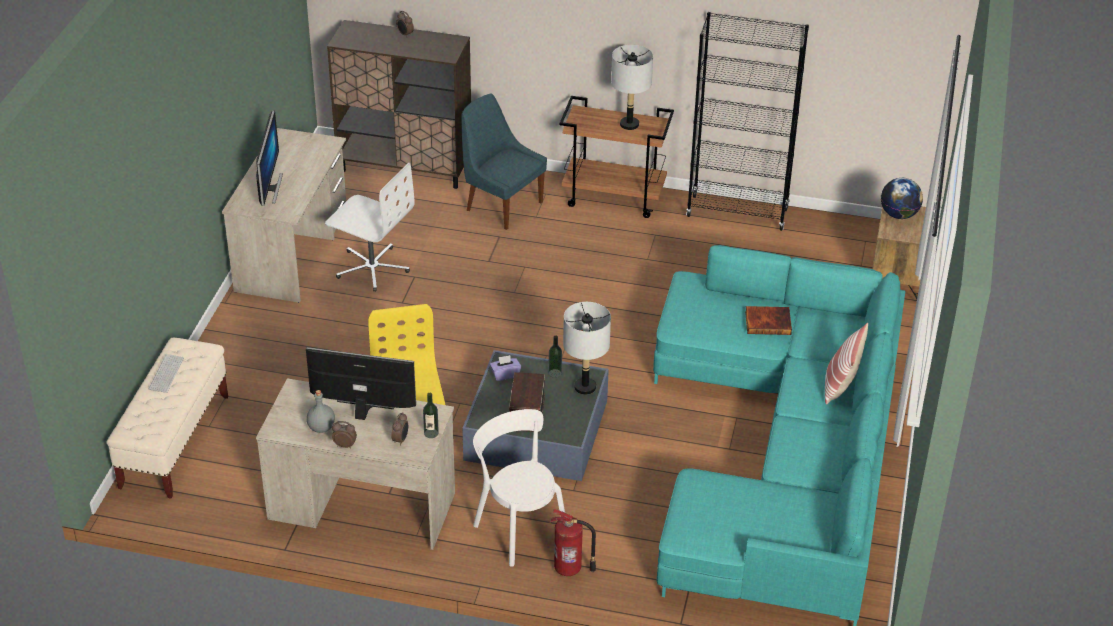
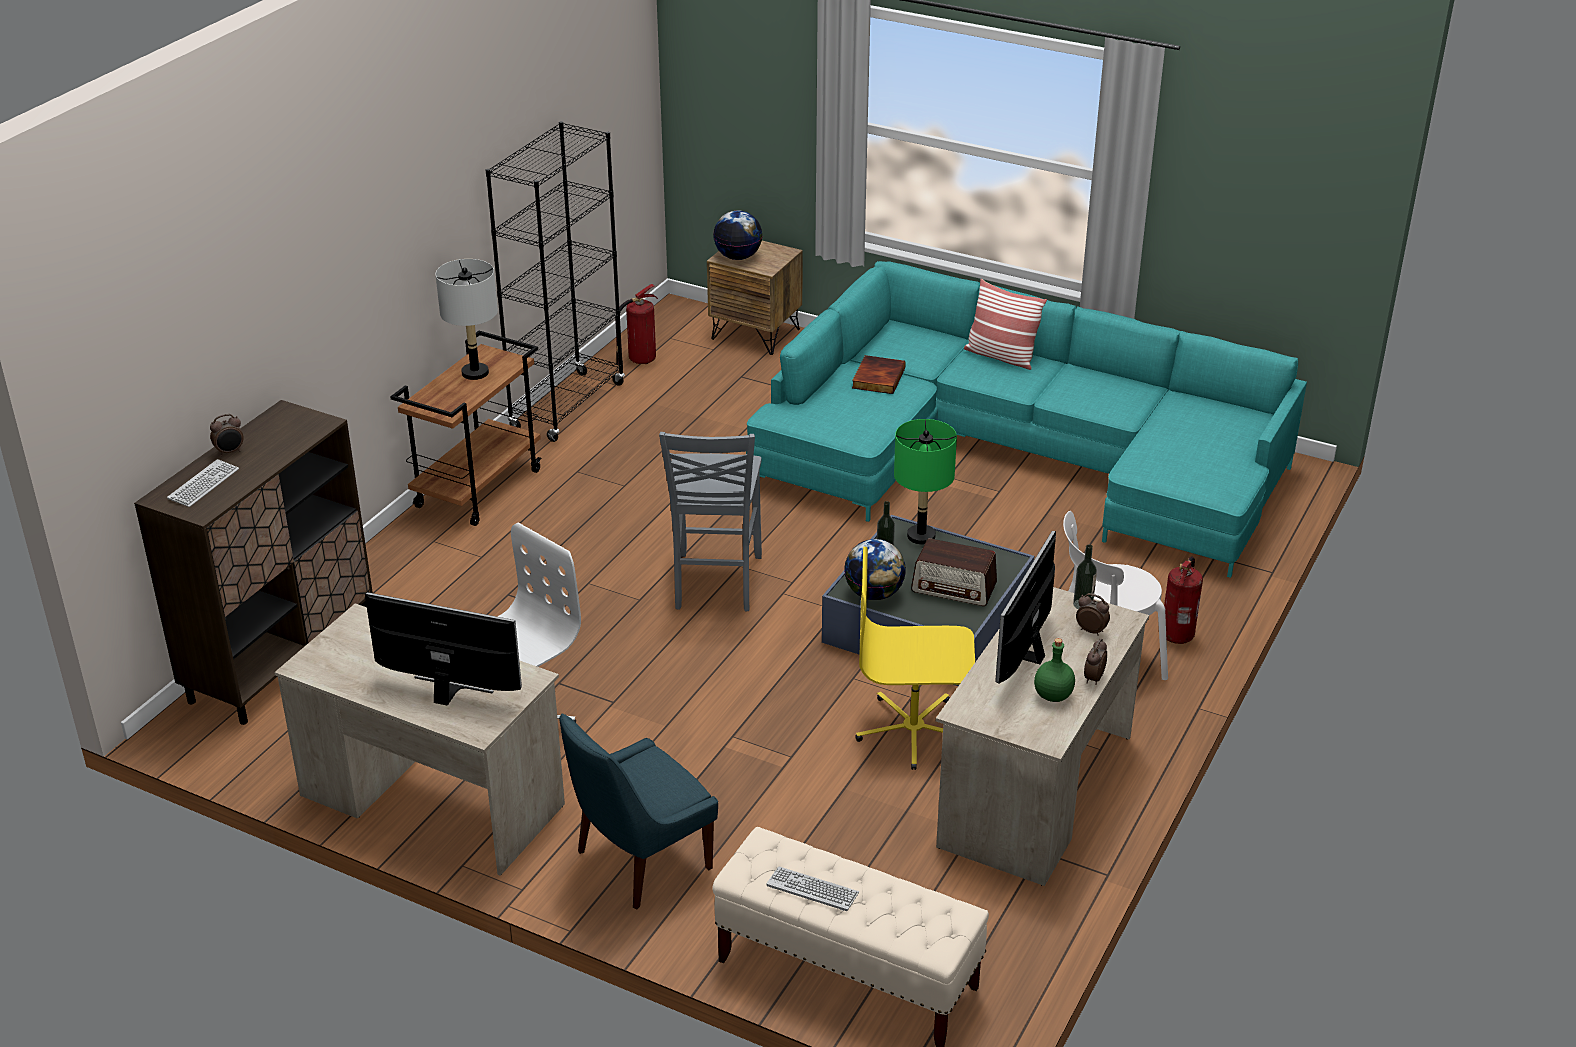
camera: 75 degrees left, 5 degrees down
(322, 427) = (1052, 695): grey bottle -> green bottle
(368, 35) = (203, 484): none -> keyboard
(502, 205) = (436, 581): blue chair -> blue chair (639, 862)
(505, 374) = (874, 594): purple tissue box -> globe
(545, 322) = (715, 583): none -> grey chair
(584, 387) = (921, 536): grey table lamp -> green table lamp
(823, 233) = (640, 360): none -> fire extinguisher

